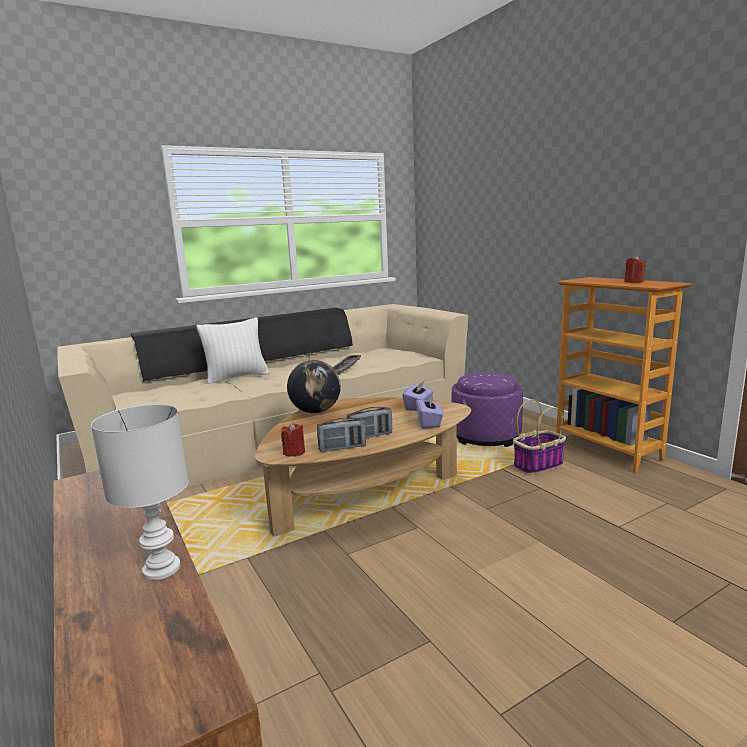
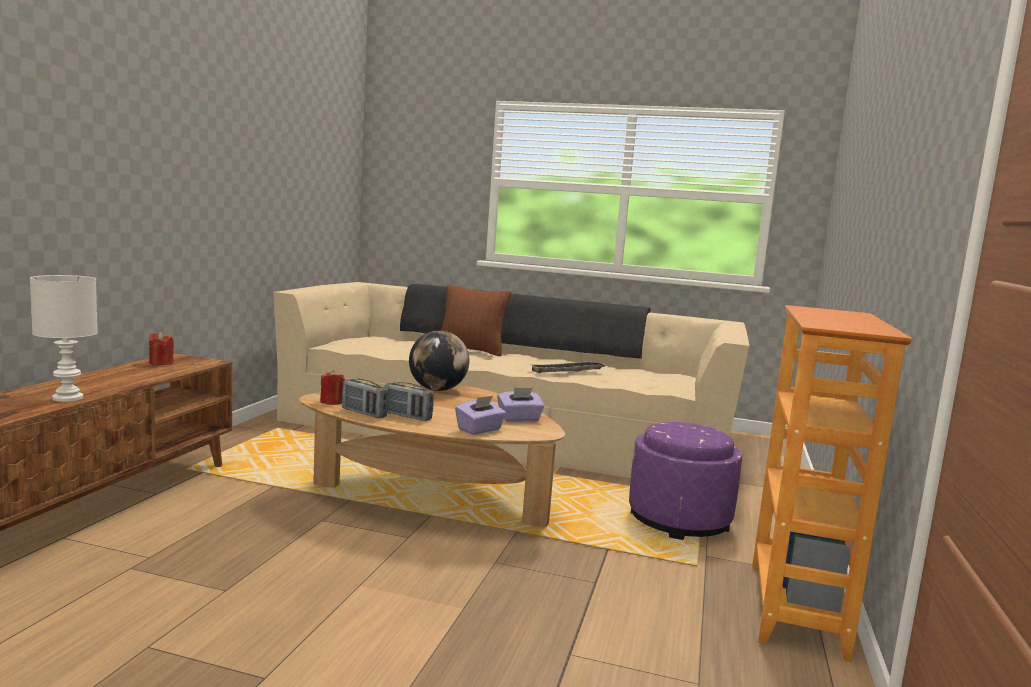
camera: 45 degrees right, 5 degrees down
(237, 377) = (471, 350): white pillow -> brown pillow
(538, 465) = (656, 569): basket -> none
(633, 281) = (855, 322): red candle -> red candle (161, 363)

